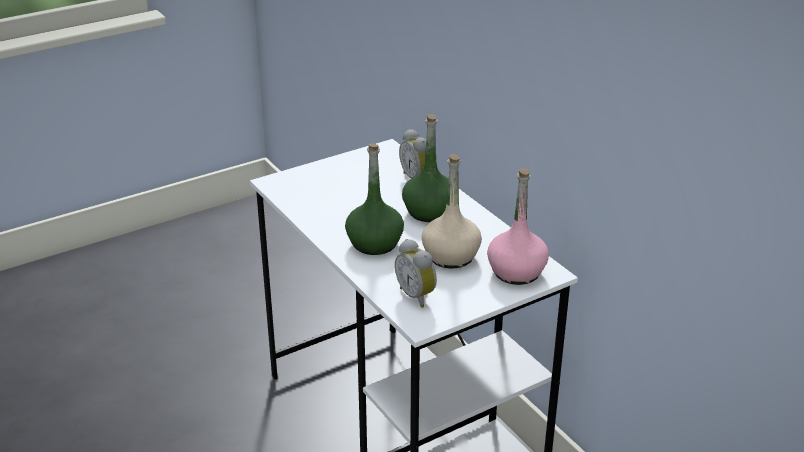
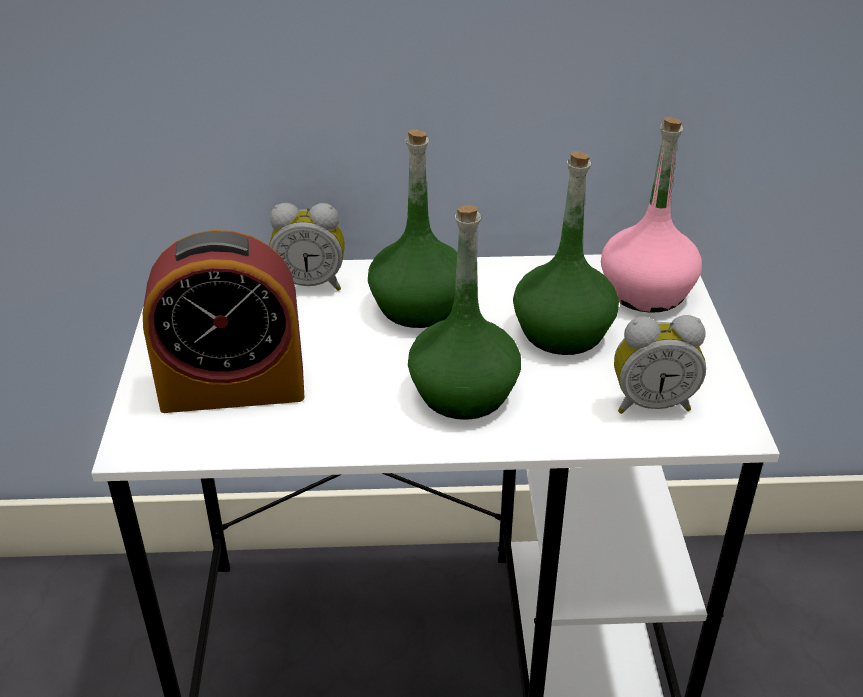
camera: 60 degrees left, 5 degrees up
(324, 188) = (233, 387): none -> alarm clock
(451, 256) = (562, 332): beige bottle -> green bottle

